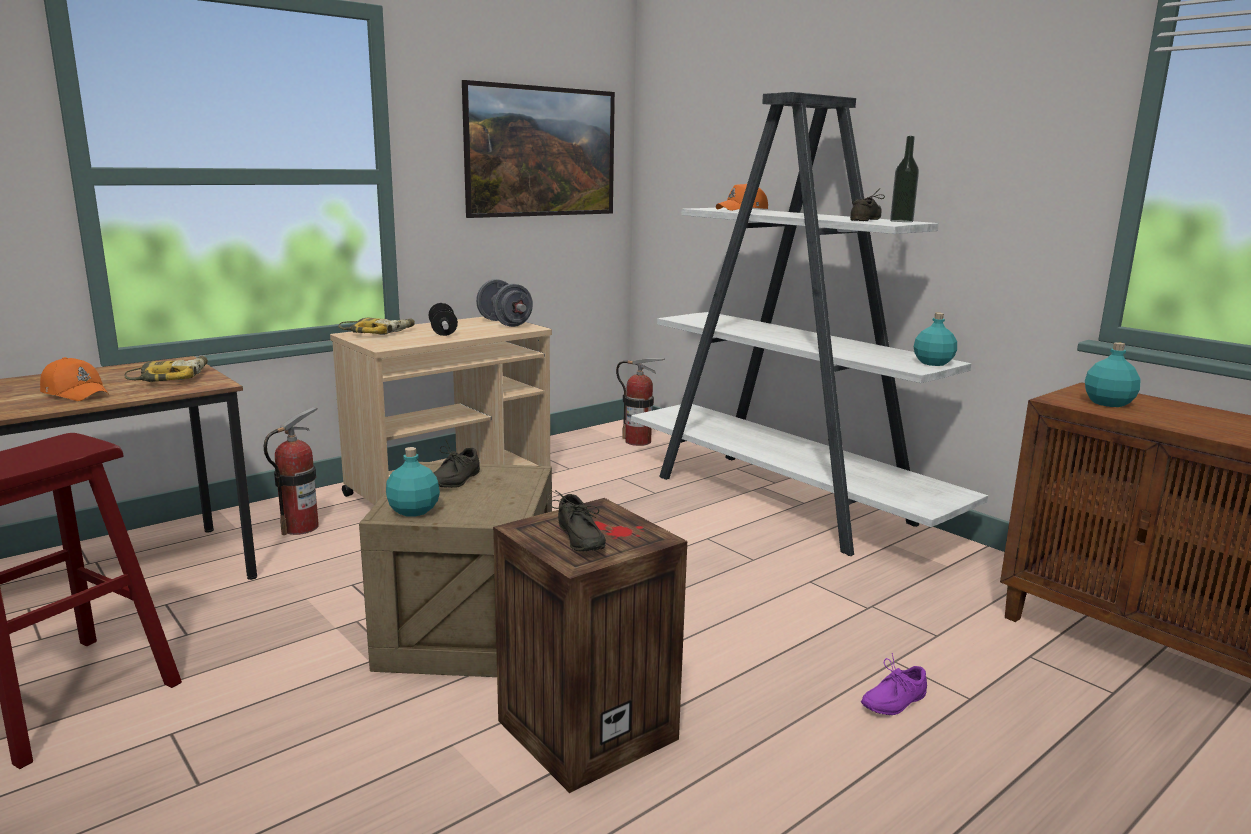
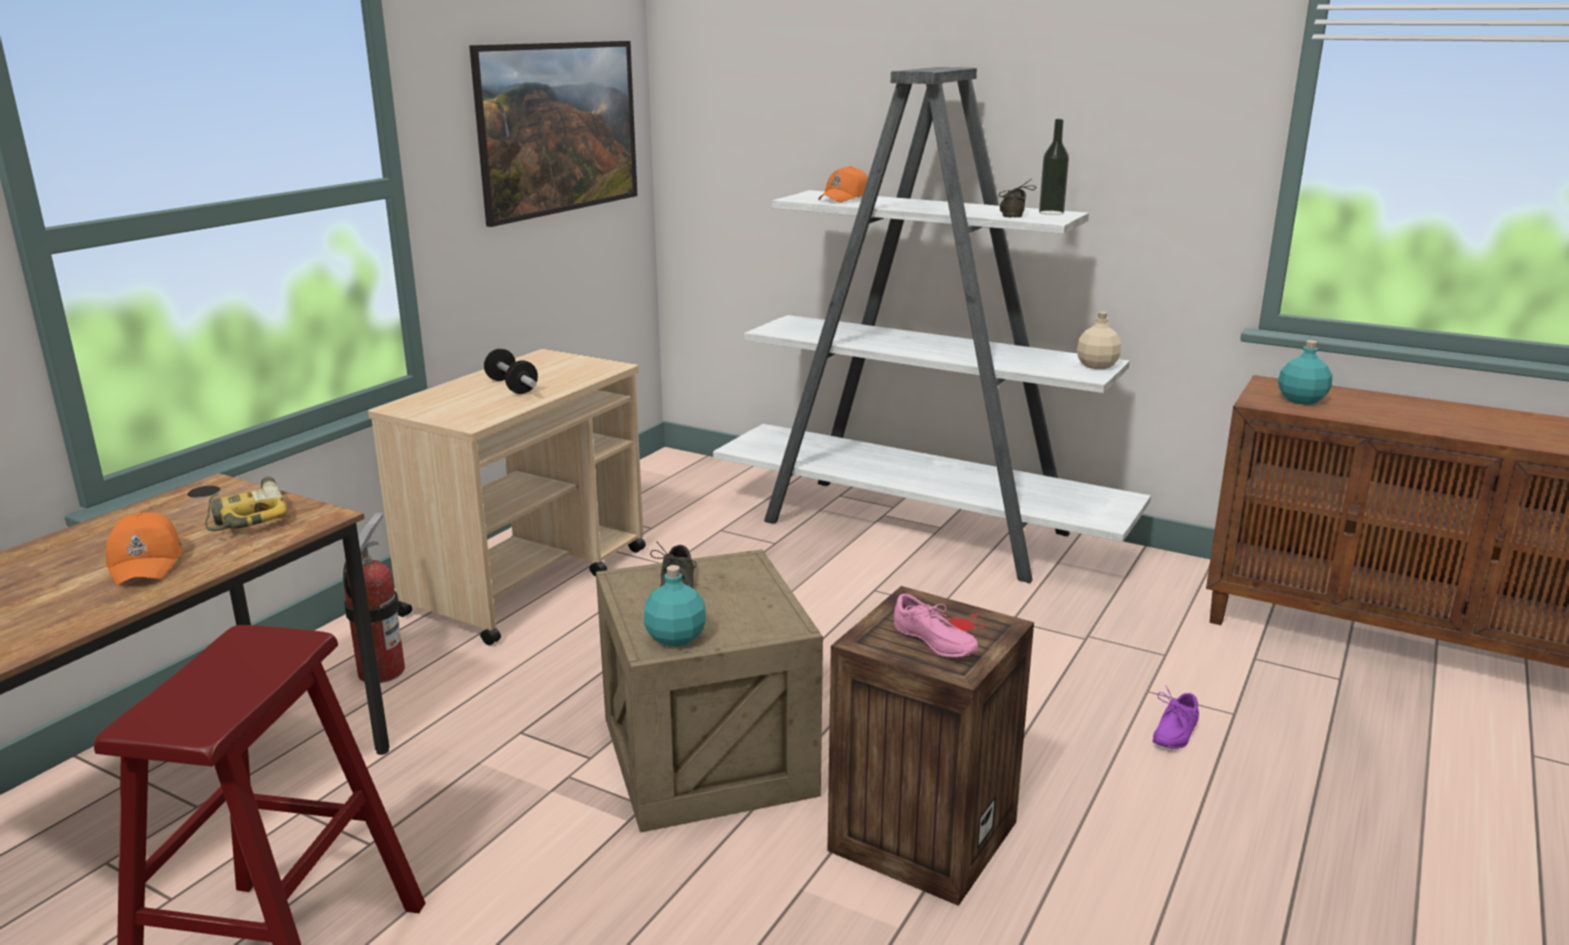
camera: 20 degrees left, 5 degrees up
(76, 393) = (147, 562): orange cap -> orange cap turned 60 degrees clockwise
(379, 332) = (432, 399): power drill -> none
(504, 323) = (570, 362): grey dumbbell -> none
(577, 539) = (932, 643): grey shoe -> pink shoe
(638, 441) = (702, 477): fire extinguisher -> none
(933, 363) = (1097, 366): turquoise bottle -> beige bottle

